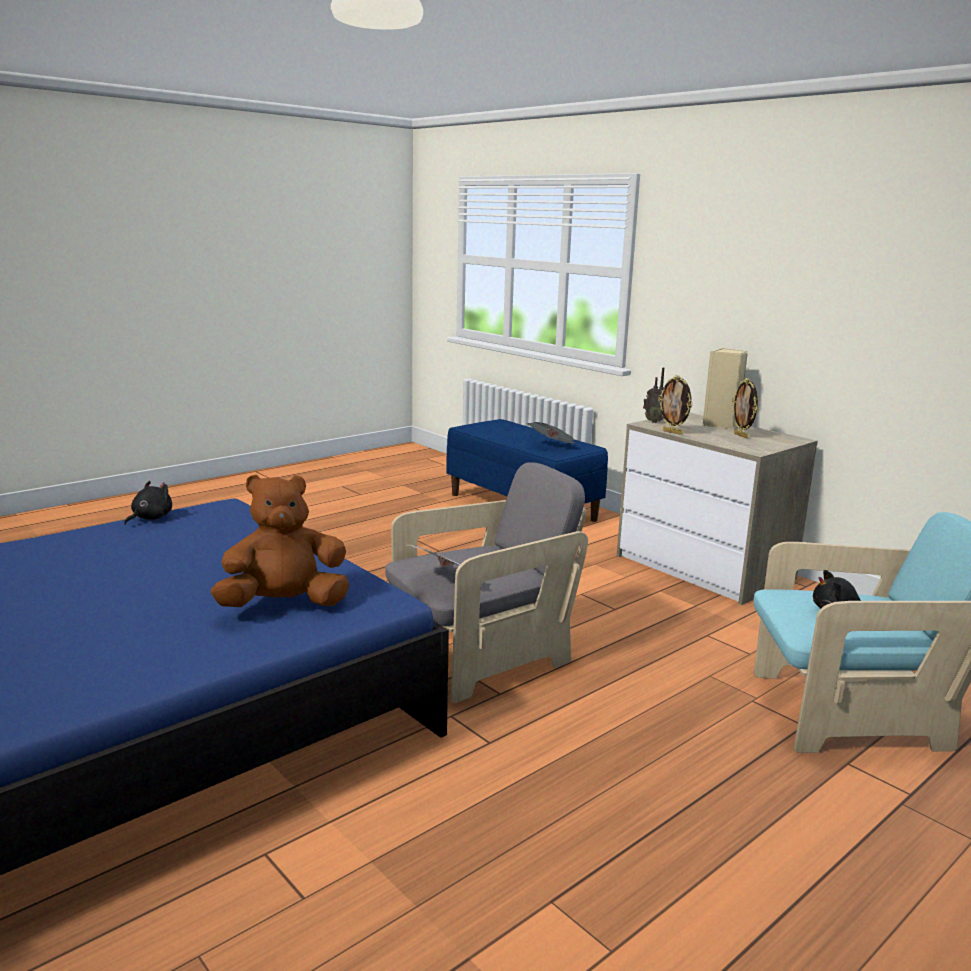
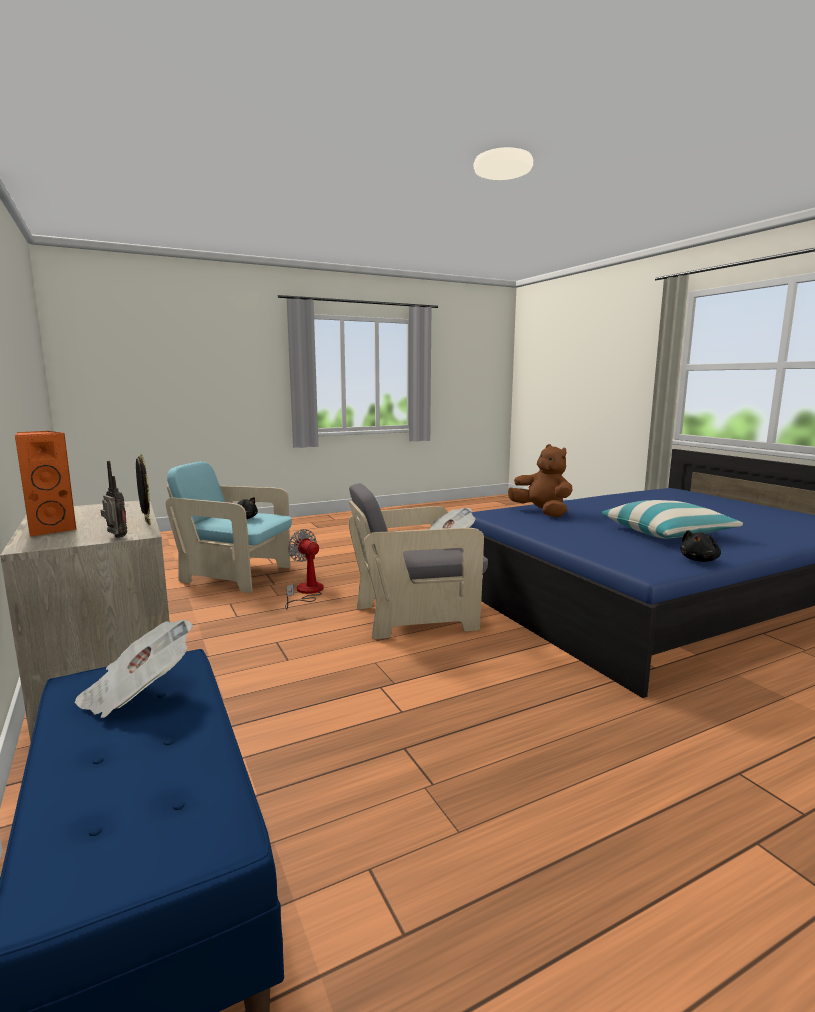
camera: 165 degrees left, 5 degrees down
(119, 561) = (666, 533): none -> pillow
(284, 605) = (542, 513): brown plush toy -> brown plush toy turned 120 degrees counterclockwise
(675, 686) = (306, 592): none -> fan
(721, 425) = (50, 529): beige speaker -> orange speaker
(741, 436) = (86, 516): picture frame -> none

